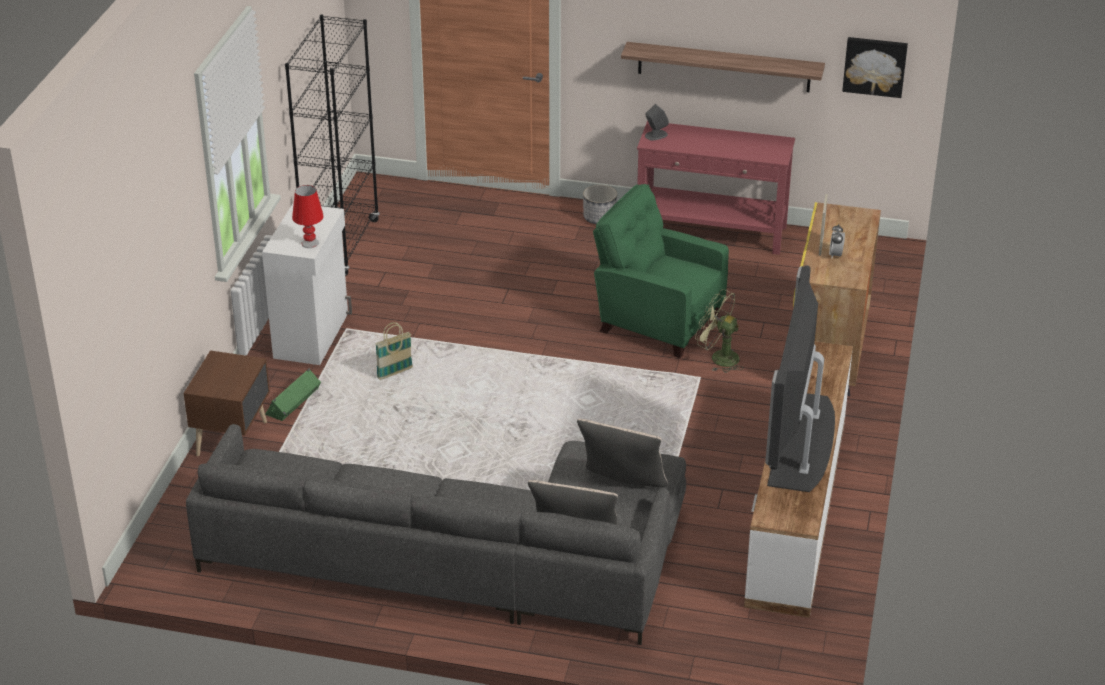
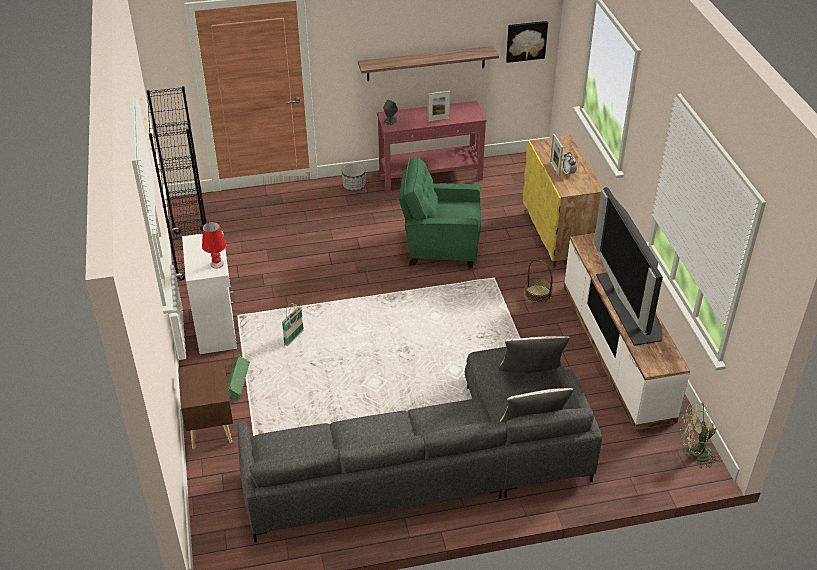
camera: 25 degrees left, 5 degrees up
(718, 357) = (495, 260): green fan -> green fan (694, 454)
(721, 149) = (438, 119): none -> picture frame
(745, 413) = (538, 293): none -> basket

